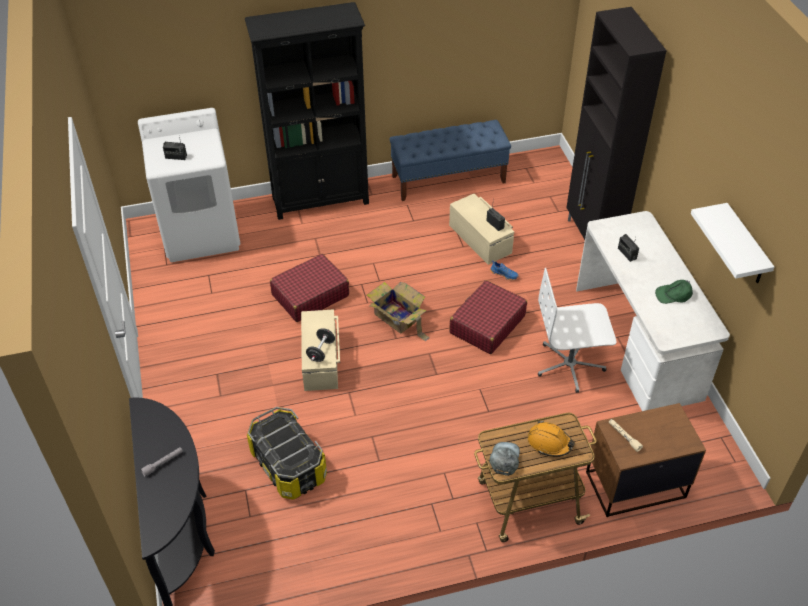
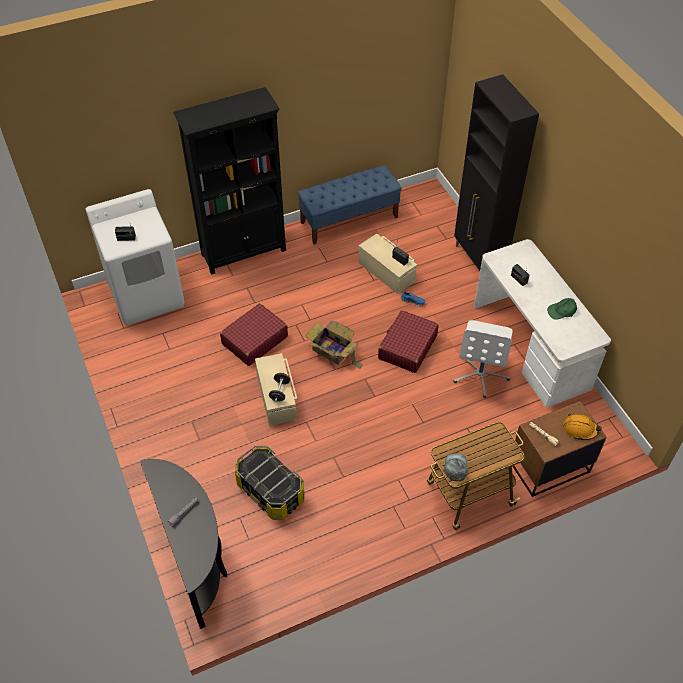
camera: 10 degrees left, 5 degrees up
(549, 443) = (487, 449): orange hard hat -> orange hard hat (580, 429)
(570, 365) = (480, 374): white office chair -> white office chair turned 60 degrees counterclockwise
(745, 246) = (621, 272): white shelf -> none

